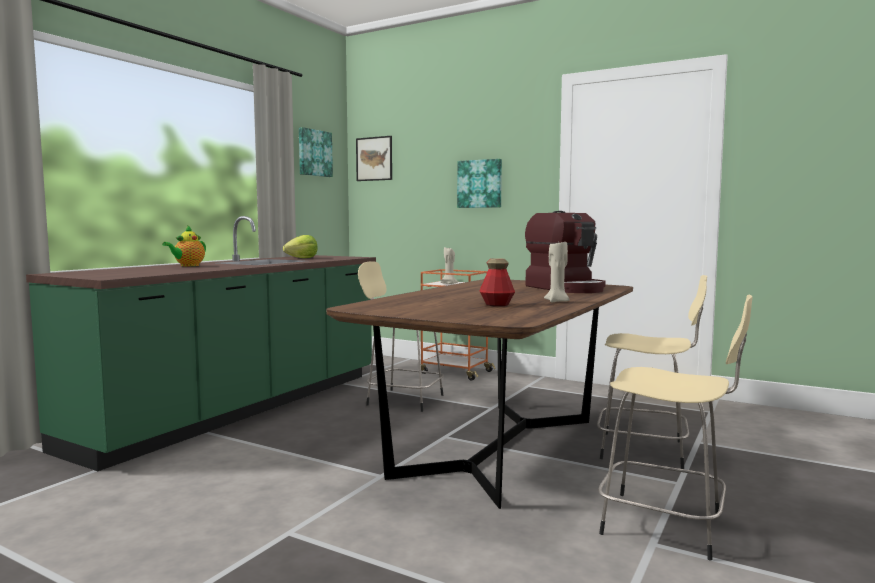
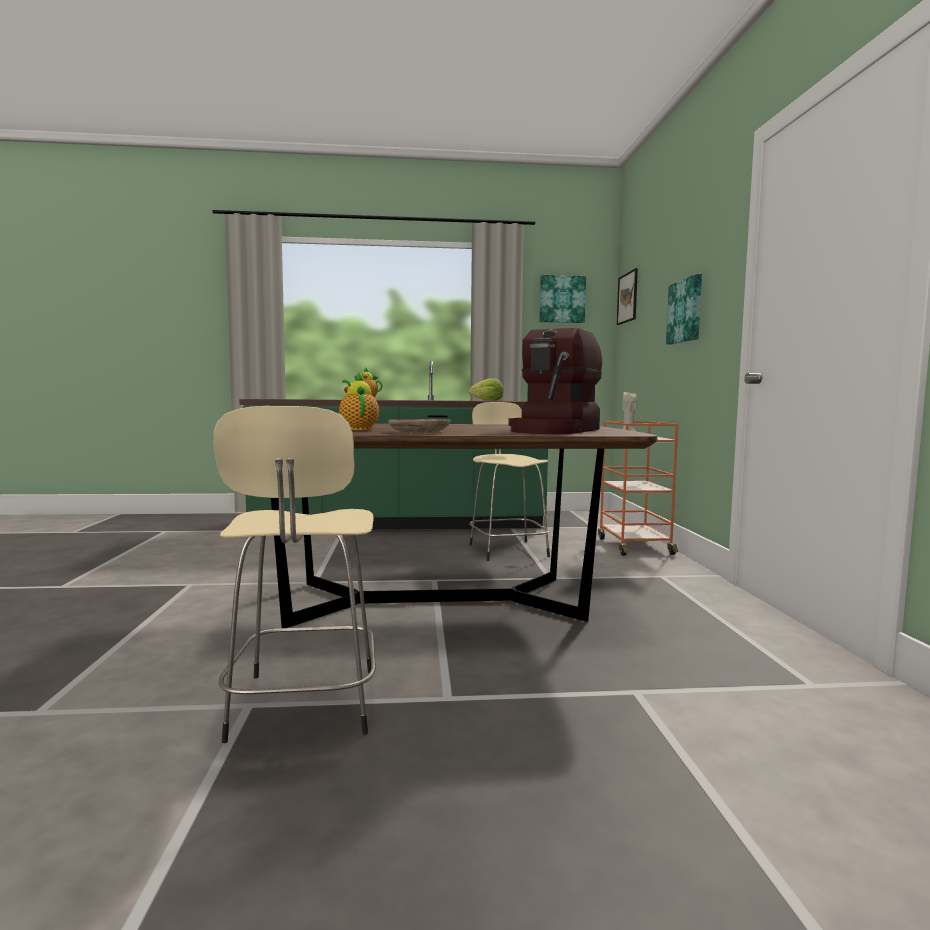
camera: 55 degrees right, 0 degrees up
(496, 305) = (359, 429): bottle -> teapot
(557, 301) = (419, 432): beige candle -> beige plate
(646, 450) = (539, 664): beige stool -> none

